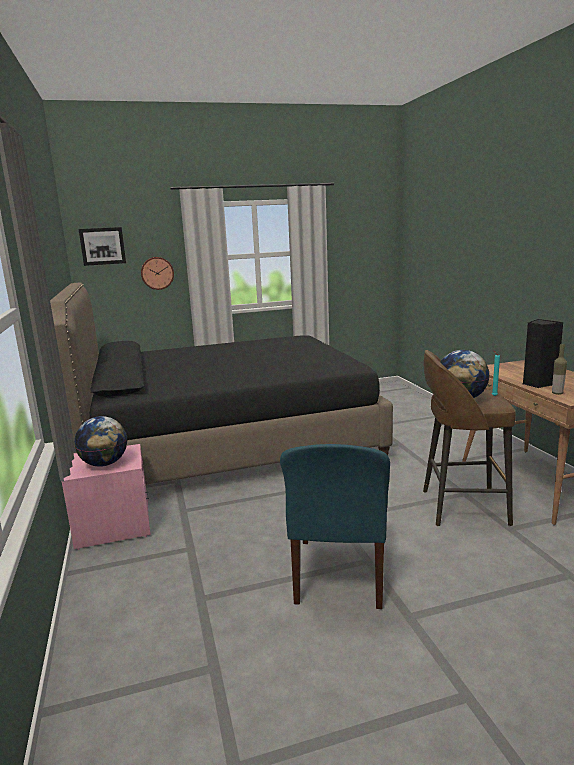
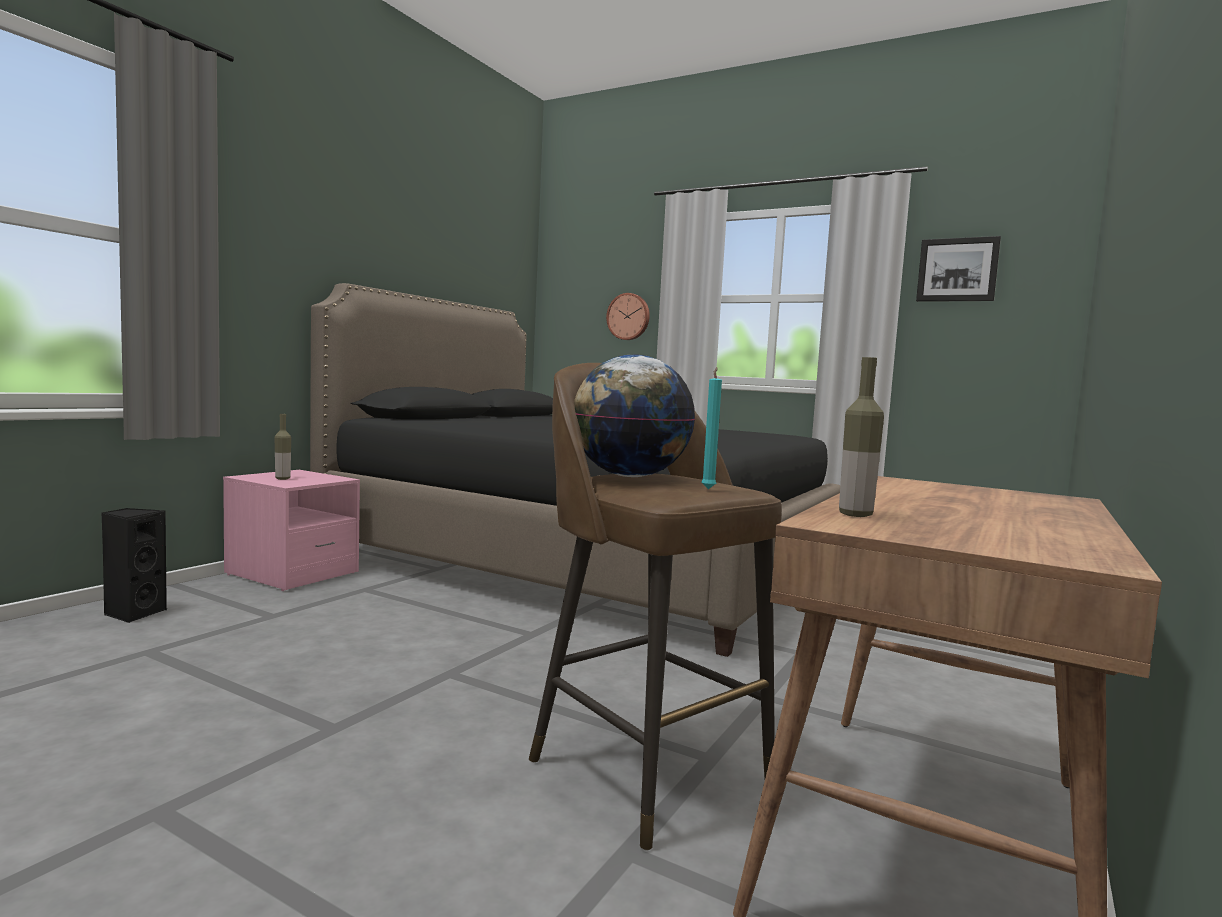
camera: 45 degrees right, 10 degrees down
(102, 246) = (572, 276): picture -> picture (957, 270)
(104, 464) = (282, 479): globe -> bottle
(339, 574) = (269, 717): blue chair -> none
(537, 383) = (893, 504): black speaker -> black speaker (133, 613)

